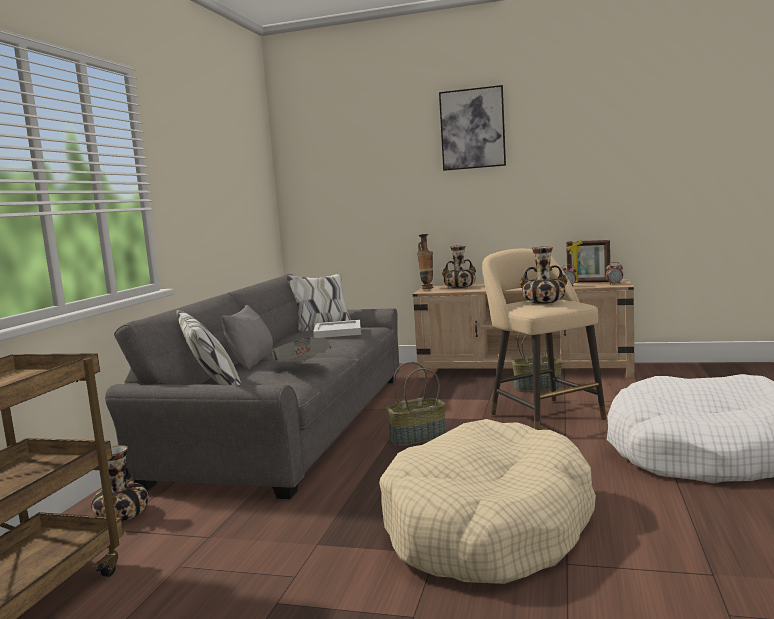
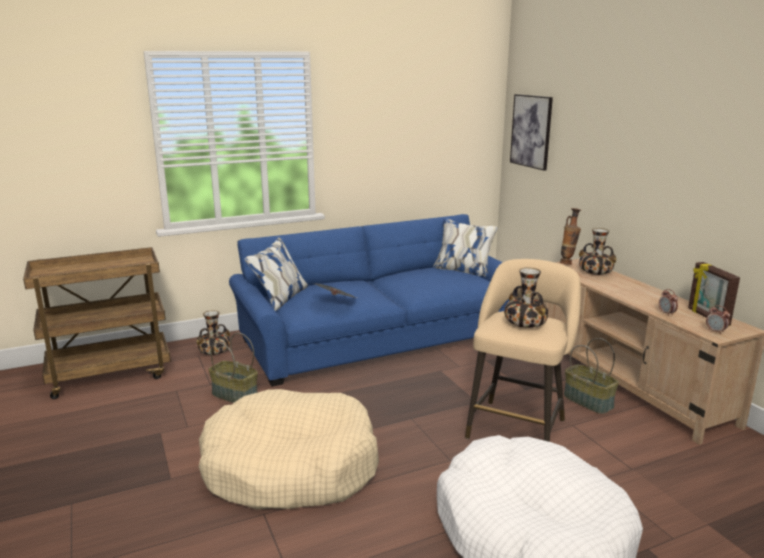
camera: 50 degrees right, 10 degrees up
(252, 362) = (336, 285): grey pillow -> none
(292, 423) = (380, 338): grey sofa -> blue sofa
(337, 332) = (441, 279): white tray -> none
(417, 438) = (407, 390): basket -> basket (234, 395)
(472, 129) = (651, 104): picture -> picture (531, 131)

